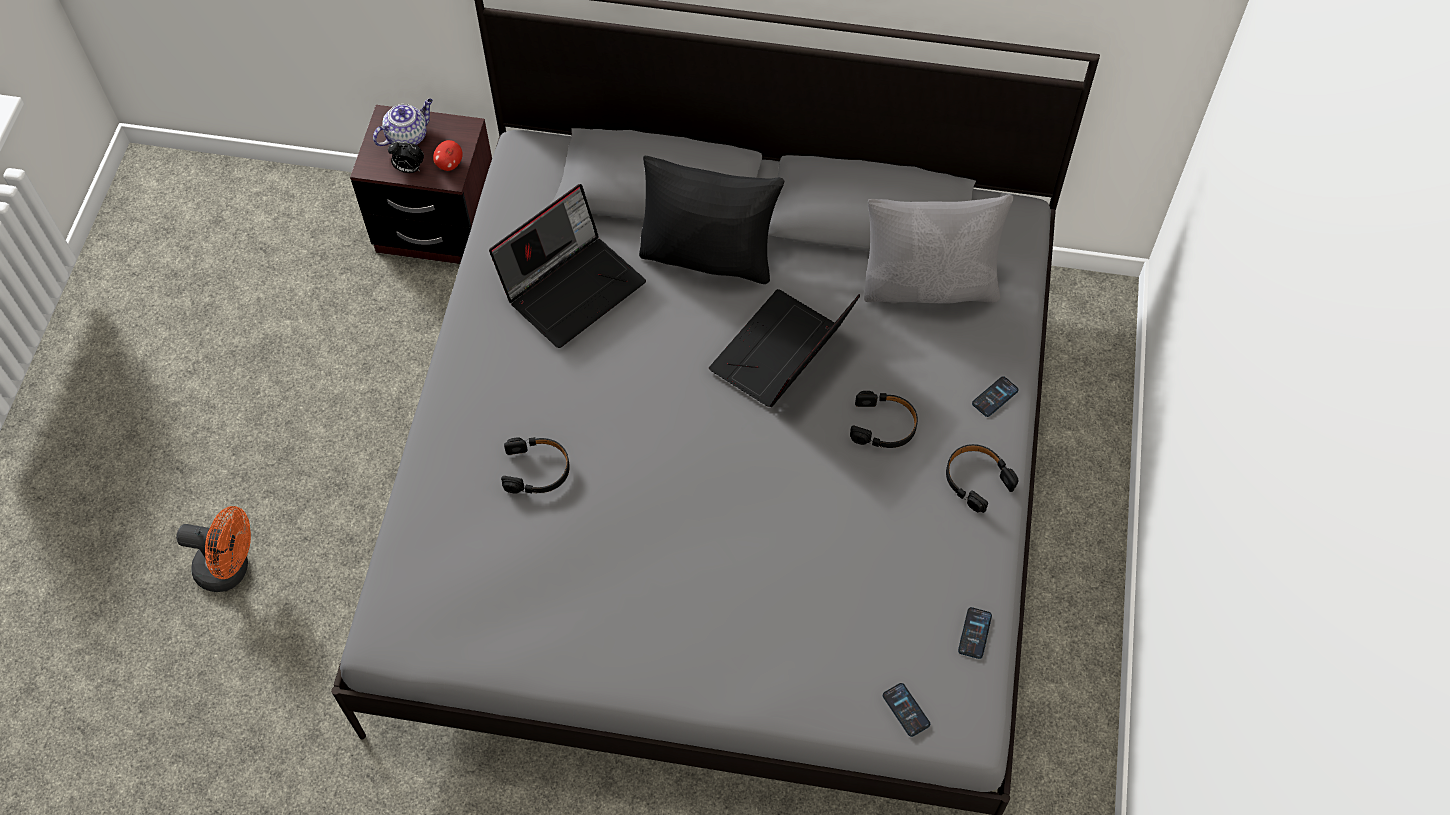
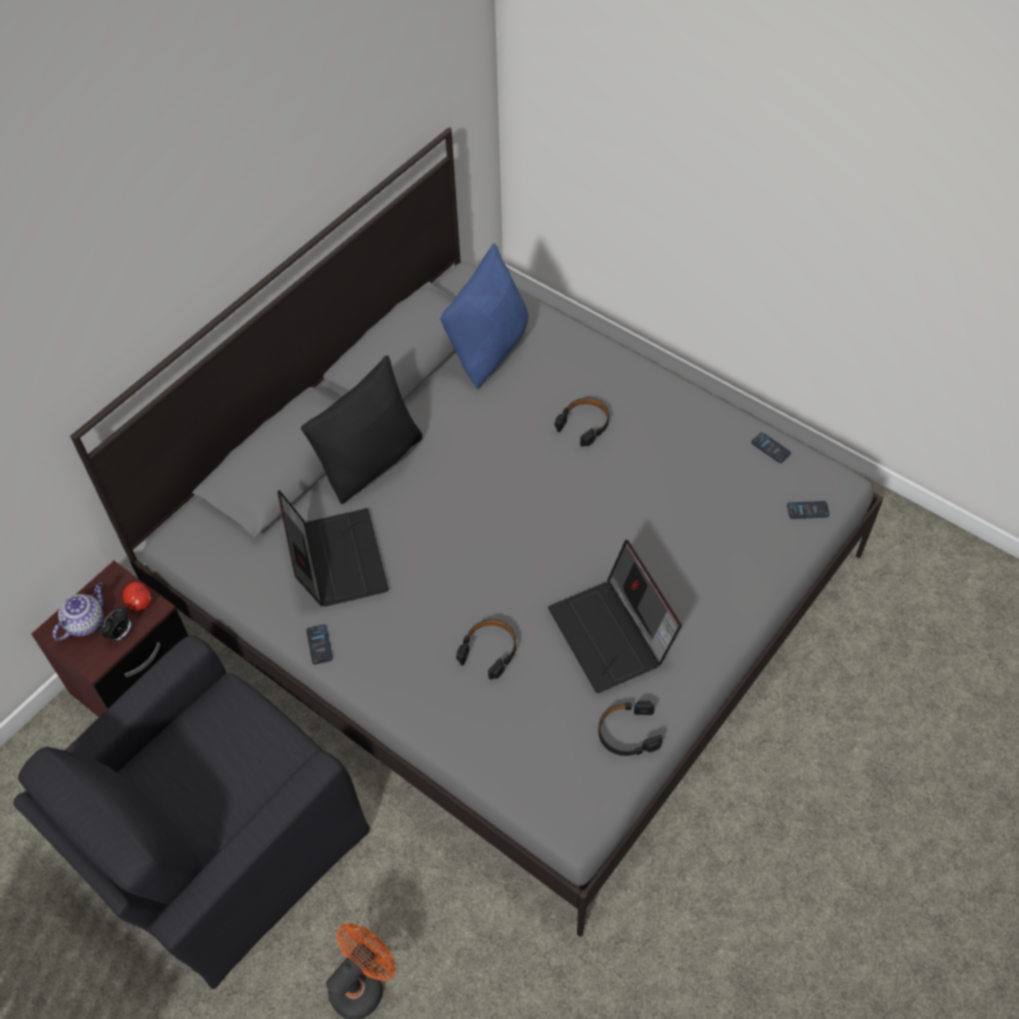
camera: 60 degrees left, 5 degrees down
(314, 380) = (217, 840): none -> black armchair
(408, 136) = (86, 622): teapot -> teapot turned 45 degrees clockwise
(782, 356) = (490, 456): laptop -> laptop (612, 635)
(930, 285) = (489, 348): grey pillow -> blue pillow
(976, 479) = (657, 394): black headphones -> black headphones (628, 733)
(995, 397) = (600, 356): phone -> phone (319, 645)

